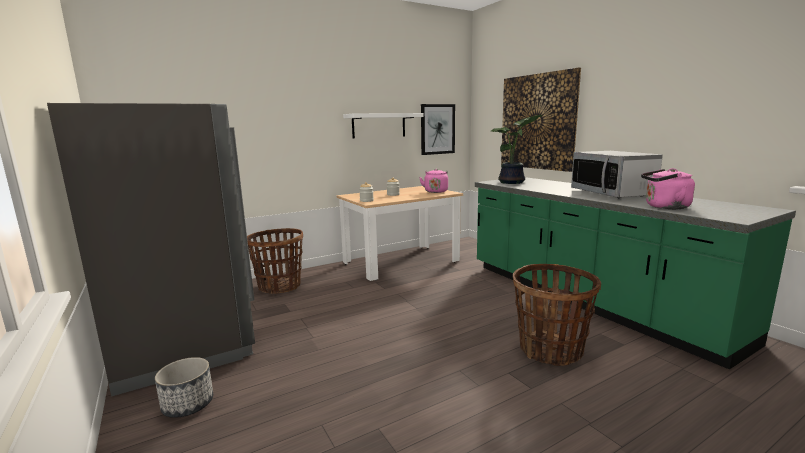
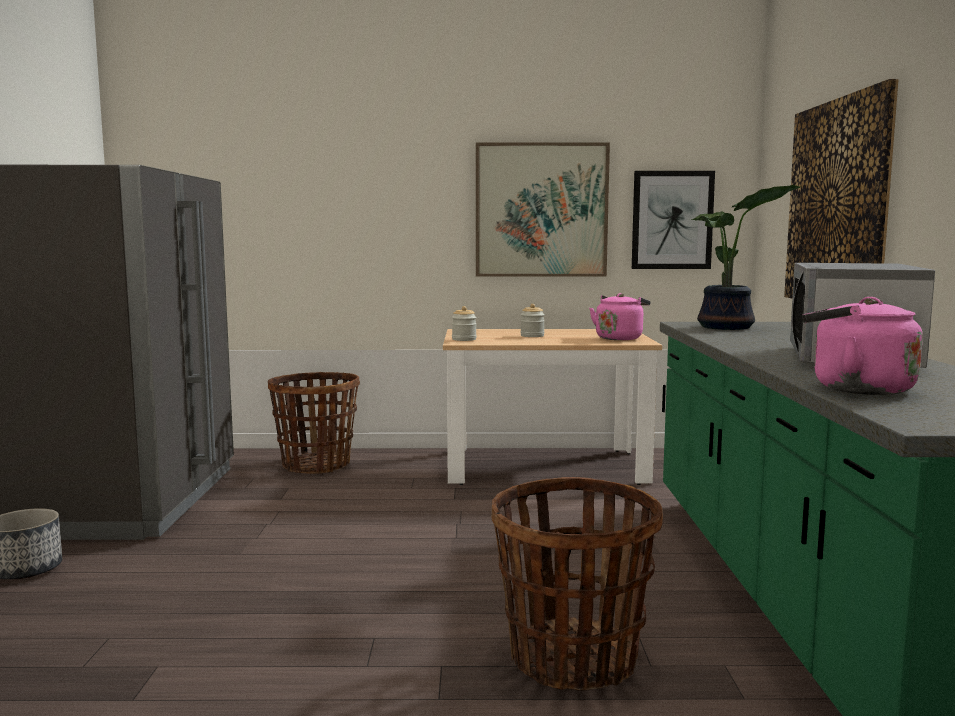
camera: 30 degrees right, 5 degrees down
(379, 125) = (541, 210): white shelf -> picture

